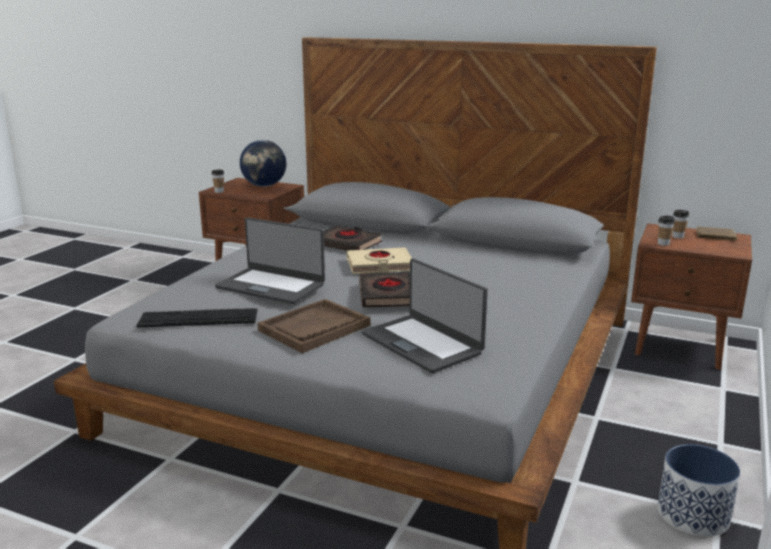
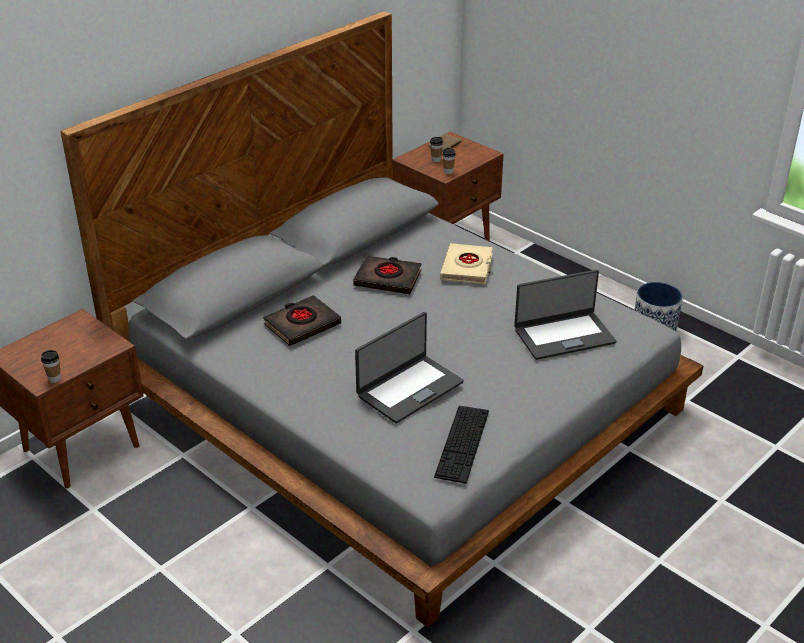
camera: 70 degrees left, 15 degrees up
(264, 186) = (59, 338): globe -> none
(314, 328) = (510, 382): brown tray -> none
(379, 266) = (384, 319): beige book -> beige book (467, 268)
(387, 295) = (461, 330): black book -> black book (388, 279)

